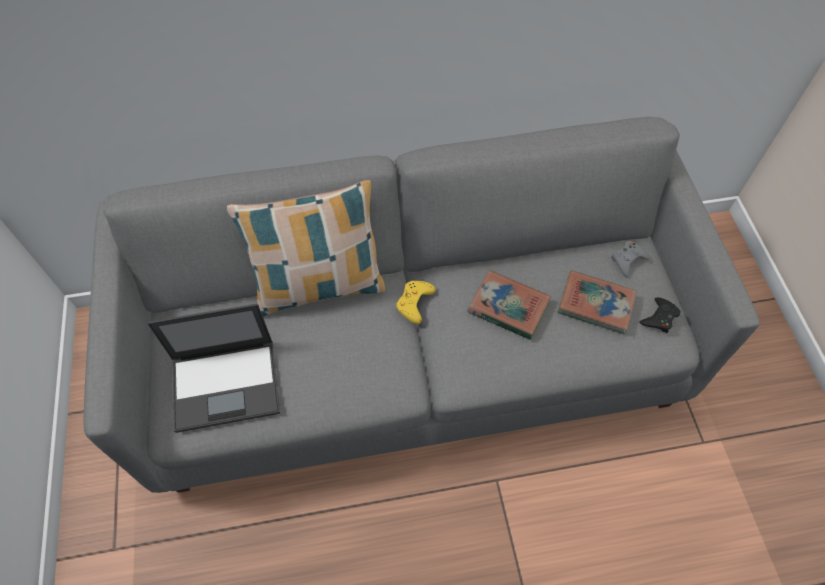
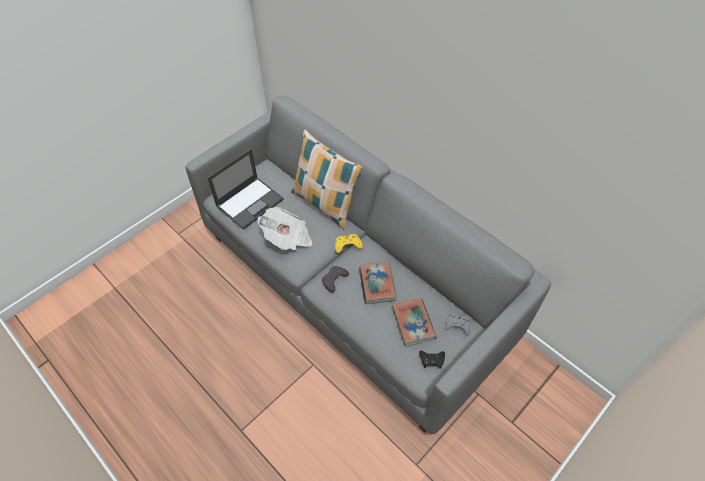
camera: 55 degrees right, 5 degrees down
(227, 384) = (250, 202): laptop -> laptop turned 90 degrees counterclockwise
(341, 371) = (287, 238): none -> newspaper
(462, 354) = (334, 280): none -> grey game controller

